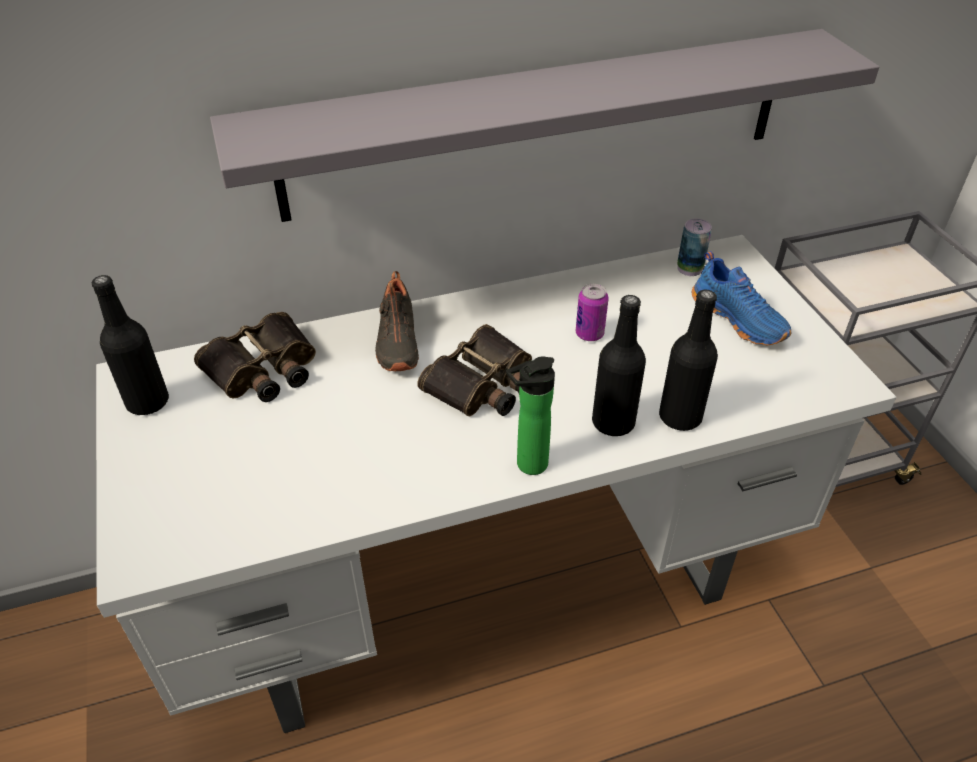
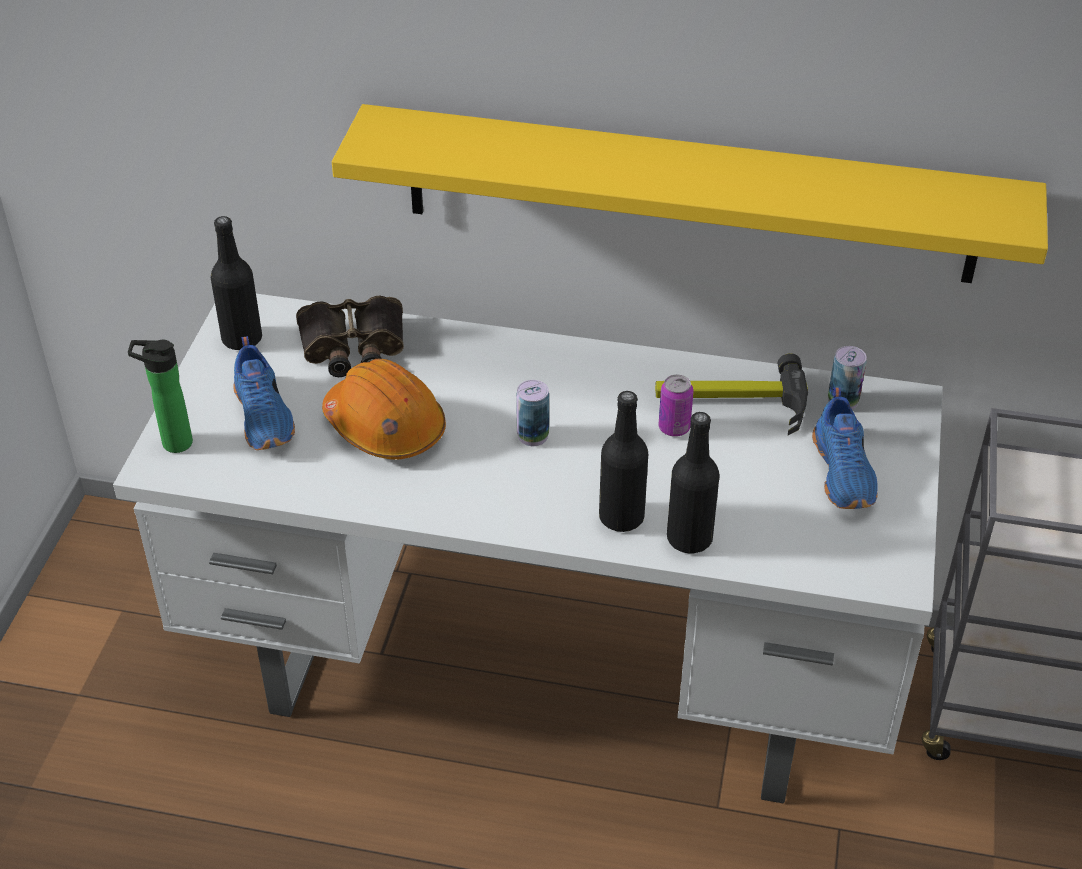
camera: 30 degrees right, 0 degrees up
(222, 465) = (265, 416): none -> blue shoe
(348, 429) = (385, 427): none -> orange hard hat
(395, 342) = (485, 365): black shoe -> none
(484, 384) = (533, 436): binoculars -> can
(527, 465) = (512, 521): bottle -> bottle (172, 443)
(539, 124) = (689, 194): grey shelf -> yellow shelf
(613, 299) = (731, 402): none -> hammer

